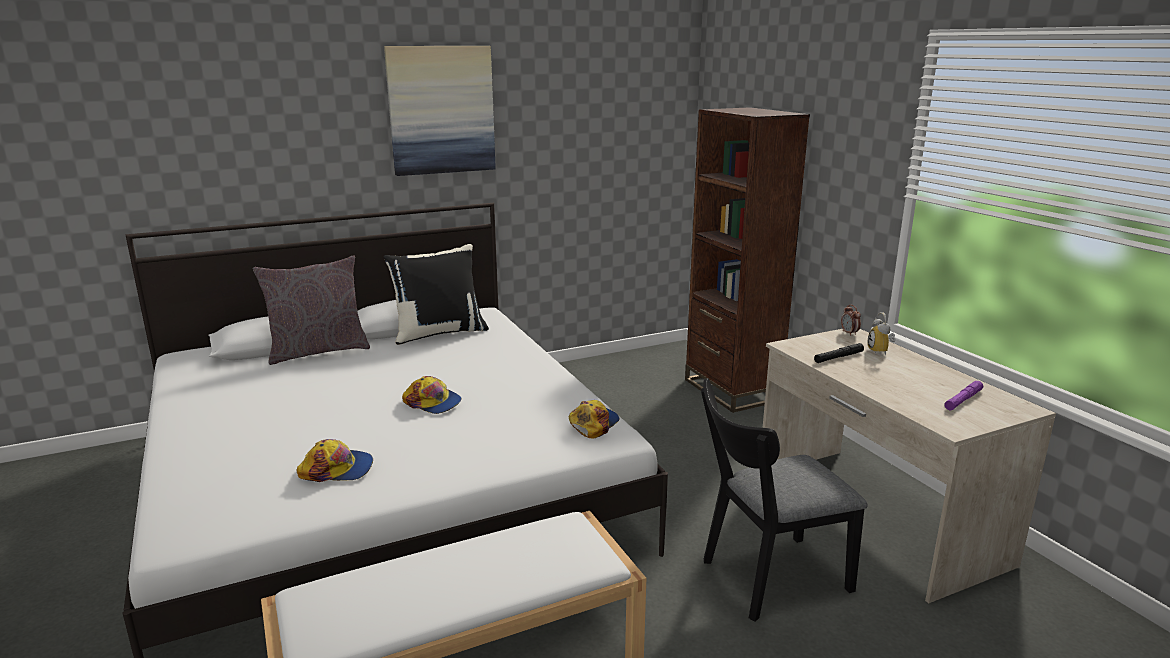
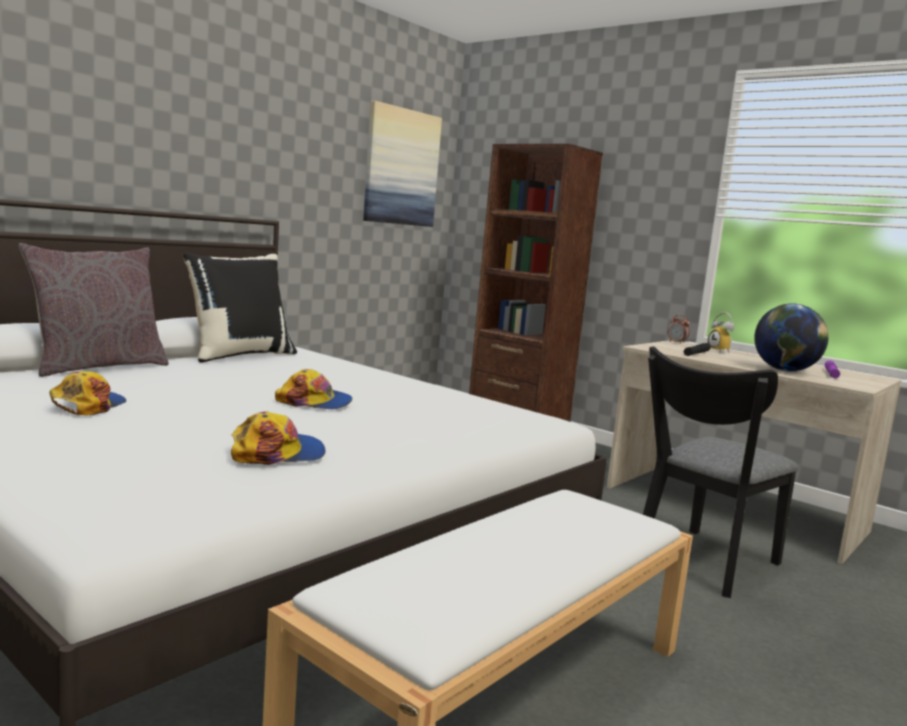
camera: 25 degrees left, 10 degrees down
(441, 110) = (231, 106): picture -> picture (401, 167)
(593, 424) = (515, 413): cap -> cap (87, 405)
(903, 394) = (785, 371): none -> globe

